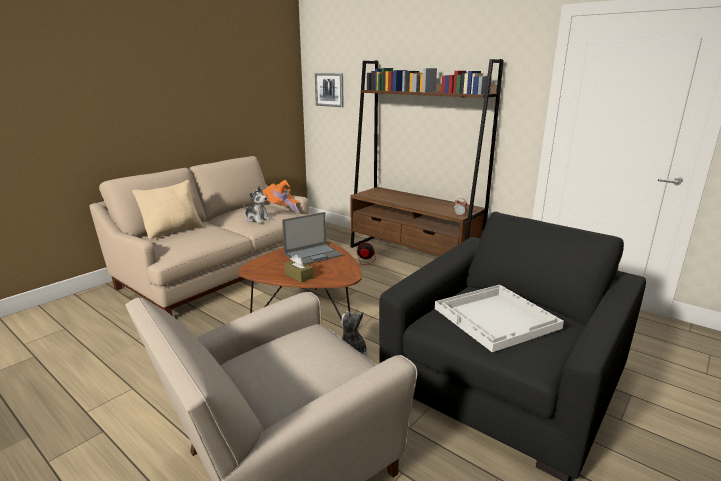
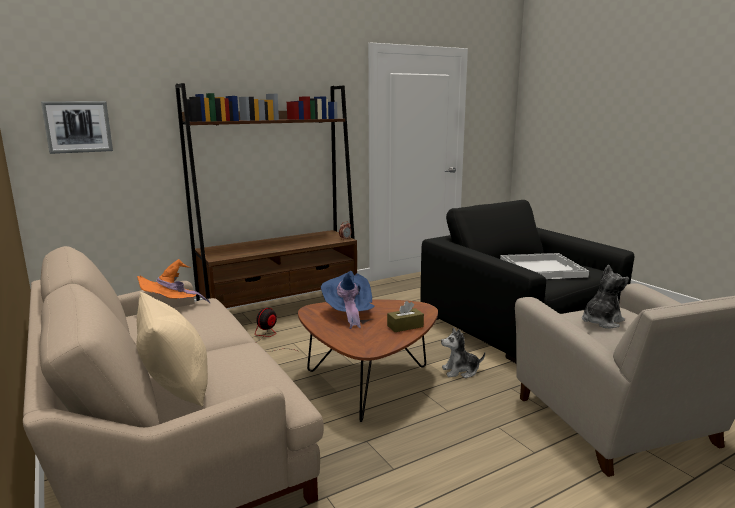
camera: 70 degrees left, 5 degrees down
(257, 219) = (203, 324): plush toy -> plush toy (601, 321)
(313, 254) = (348, 314): laptop -> blue hat

